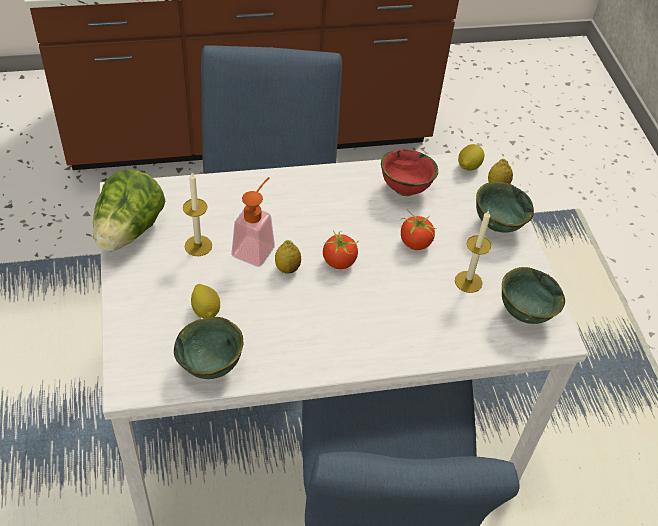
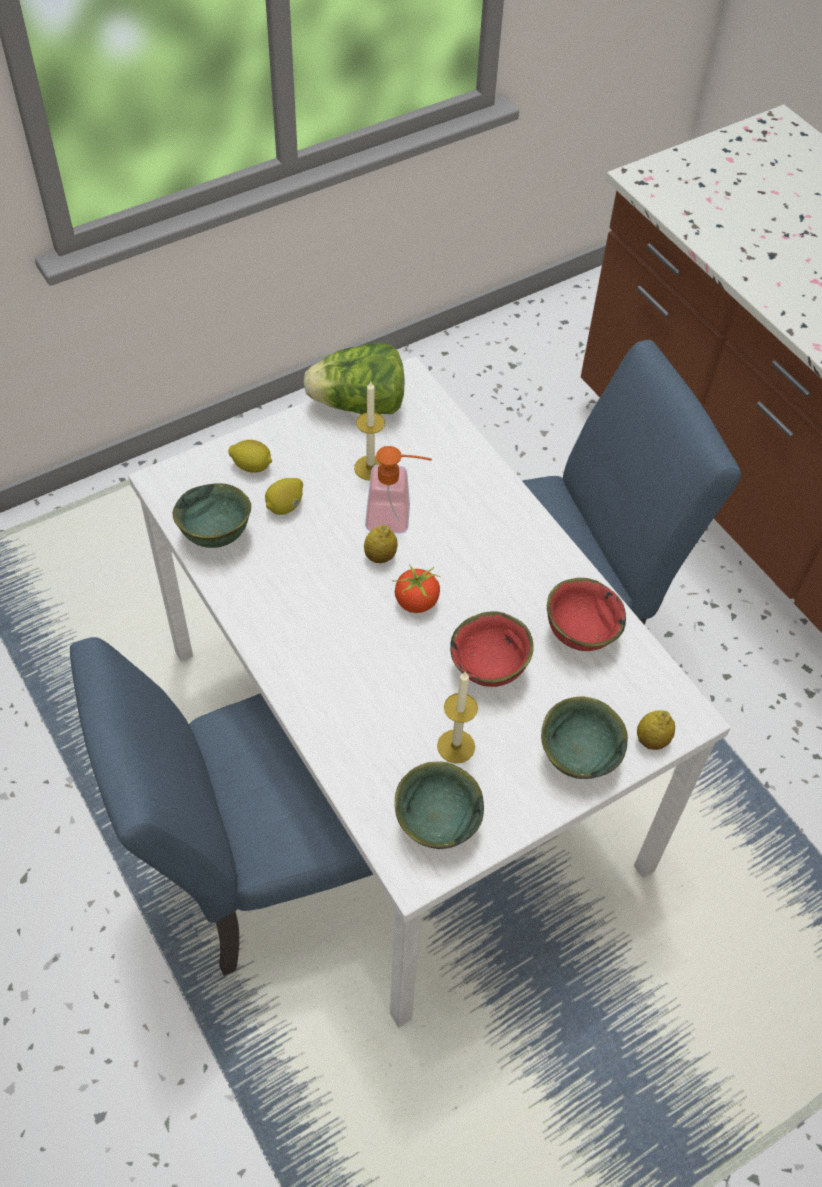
camera: 70 degrees right, 5 degrees up
(415, 243) = (490, 671): tomato -> red bowl
(468, 166) = (668, 696): lemon -> lemon (252, 466)

